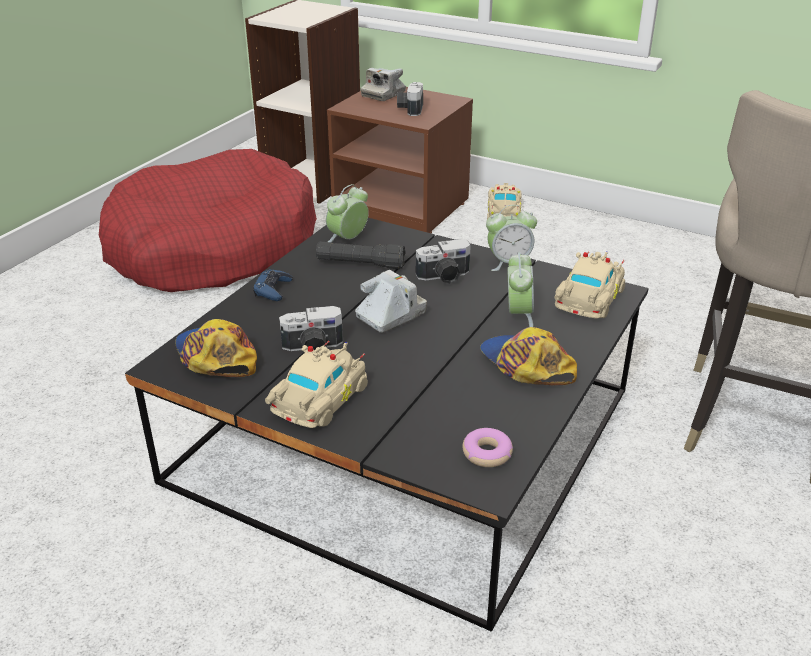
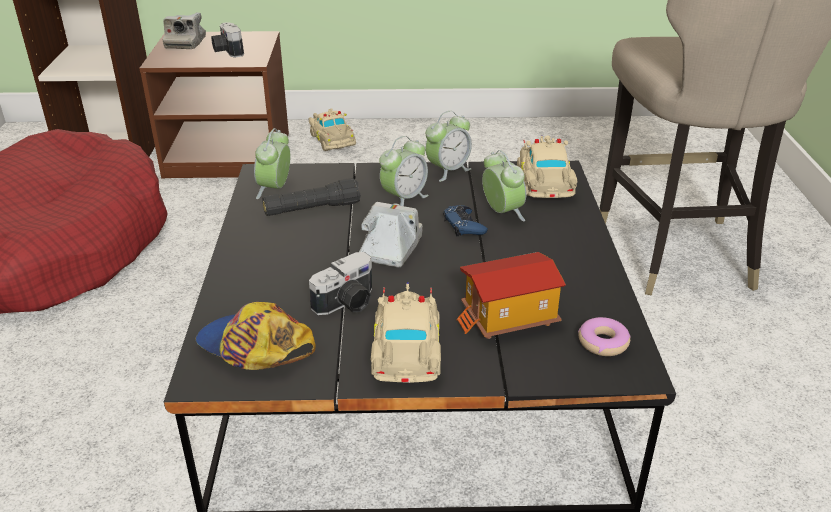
camera: 30 degrees left, 0 degrees up
(273, 289) = (246, 260): blue game controller -> blue game controller (464, 225)
(427, 405) = (509, 319): none -> toy house
(444, 277) = (404, 199): camera -> alarm clock
(525, 365) = (553, 255): cap -> none

